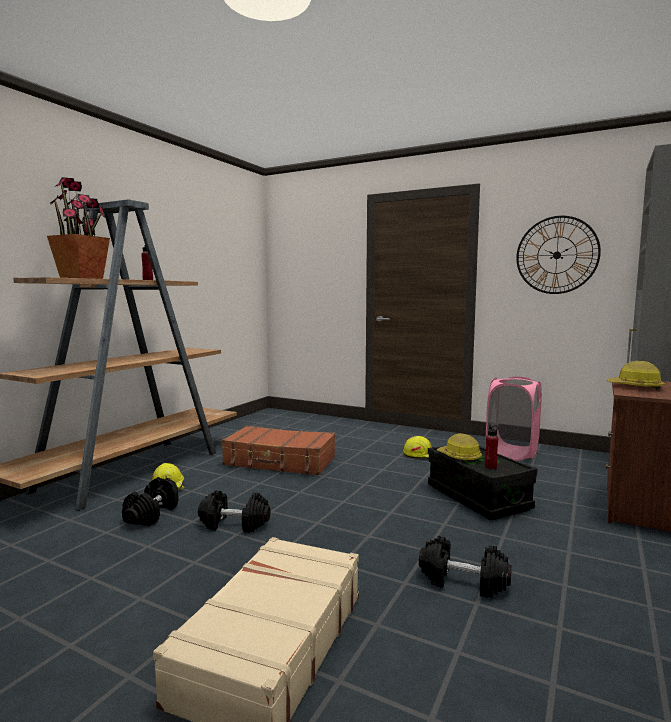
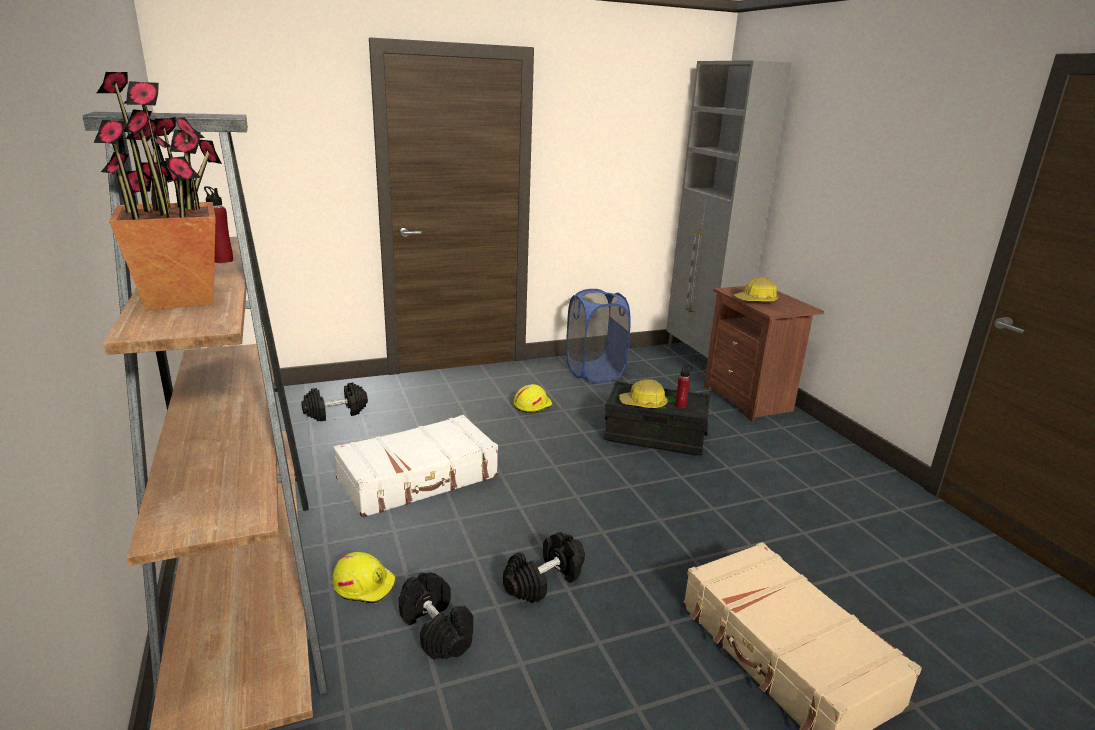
camera: 50 degrees left, 15 degrees up
(280, 462) = (419, 479): brown suitcase -> white suitcase
(463, 582) = (773, 521): black dumbbell -> black dumbbell (335, 413)
(512, 453) = (594, 372): pink laundry basket -> blue laundry basket
(557, 255) = (614, 147): wall clock -> none

